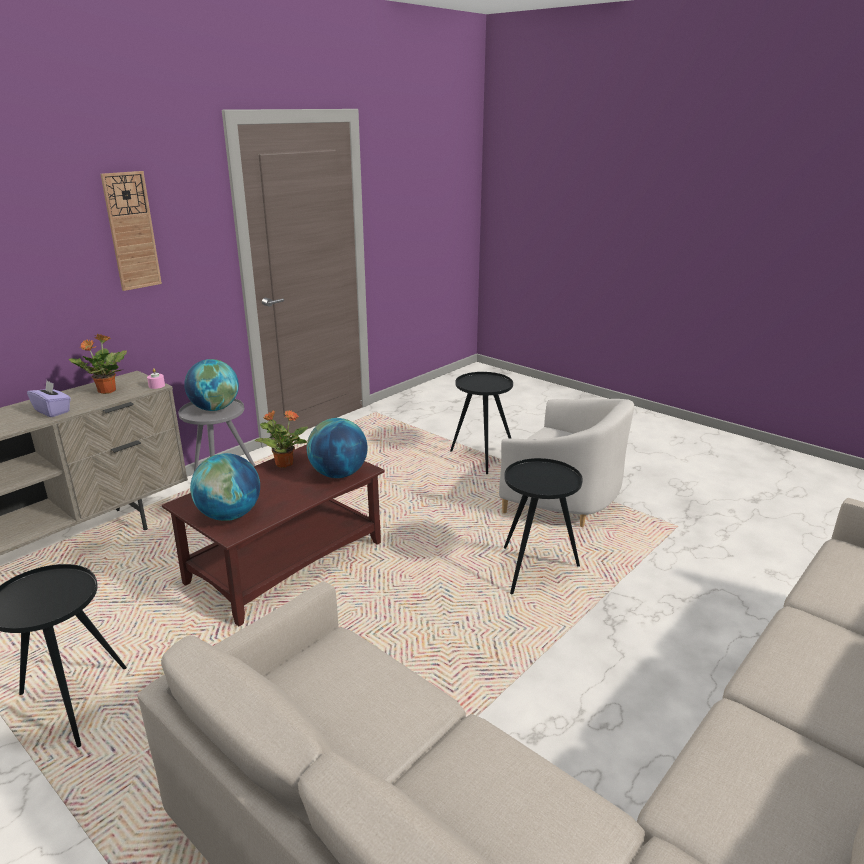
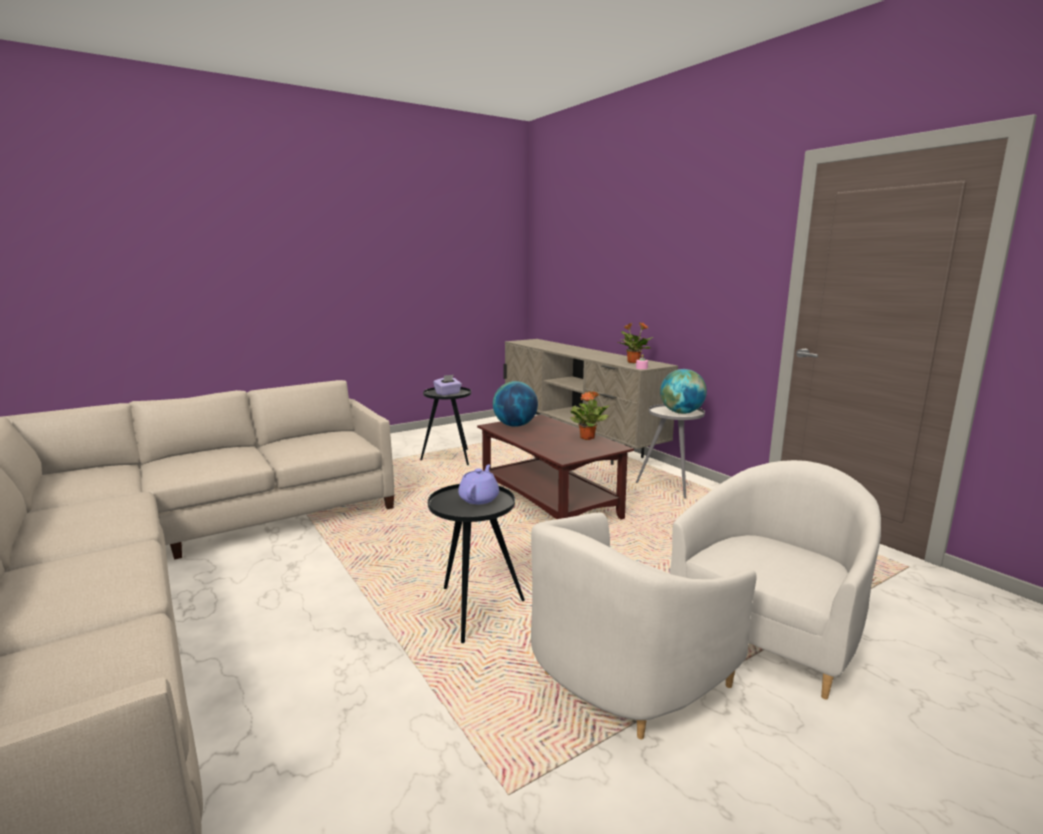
camera: 105 degrees right, 10 degrees down
(53, 411) = (600, 357): purple tissue box -> purple tissue box (448, 393)
(131, 231) = (704, 259): wall clock -> none
(338, 474) = (559, 450): globe -> none
(481, 457) = (769, 632): black side table -> white armchair
(533, 476) = (479, 498): none -> purple teapot

